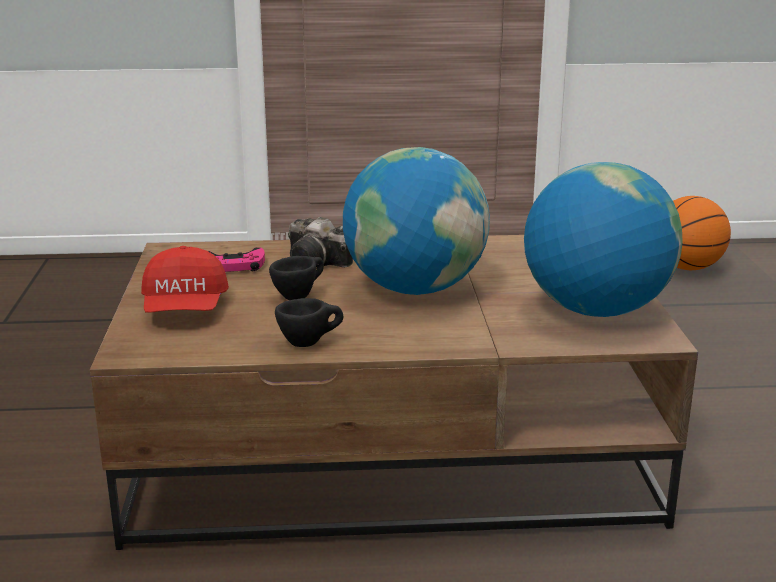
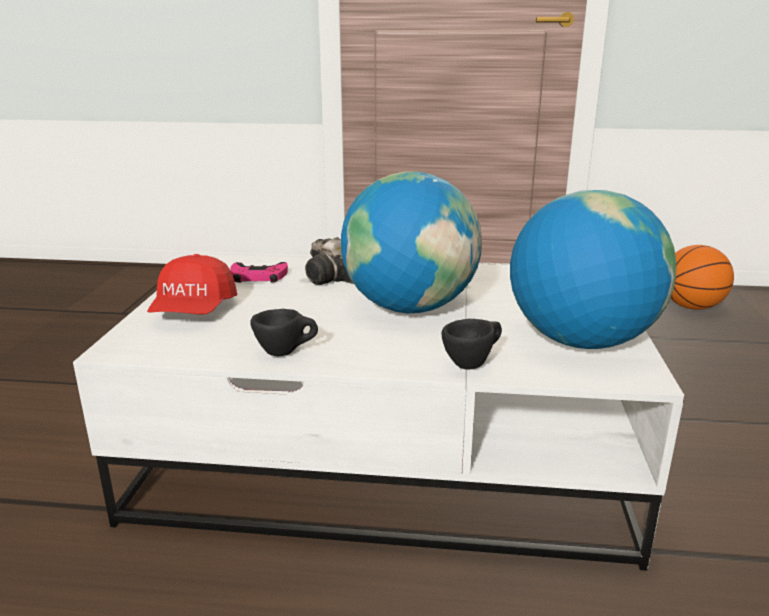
camera: 10 degrees right, 0 degrees up
(299, 296) = (301, 307): black cup -> black cup (472, 363)
(392, 450) = (388, 454): brown coffee table -> white coffee table

